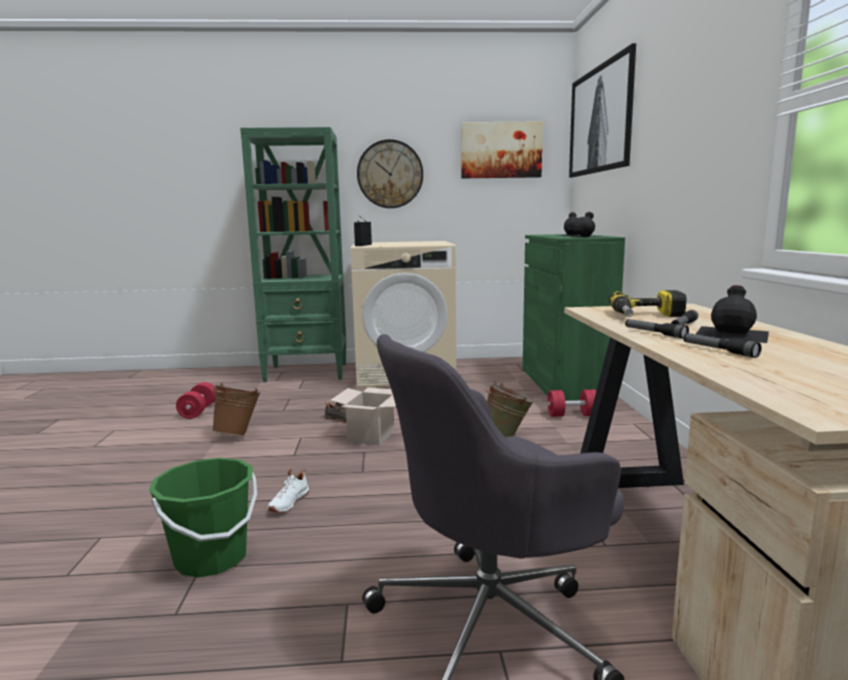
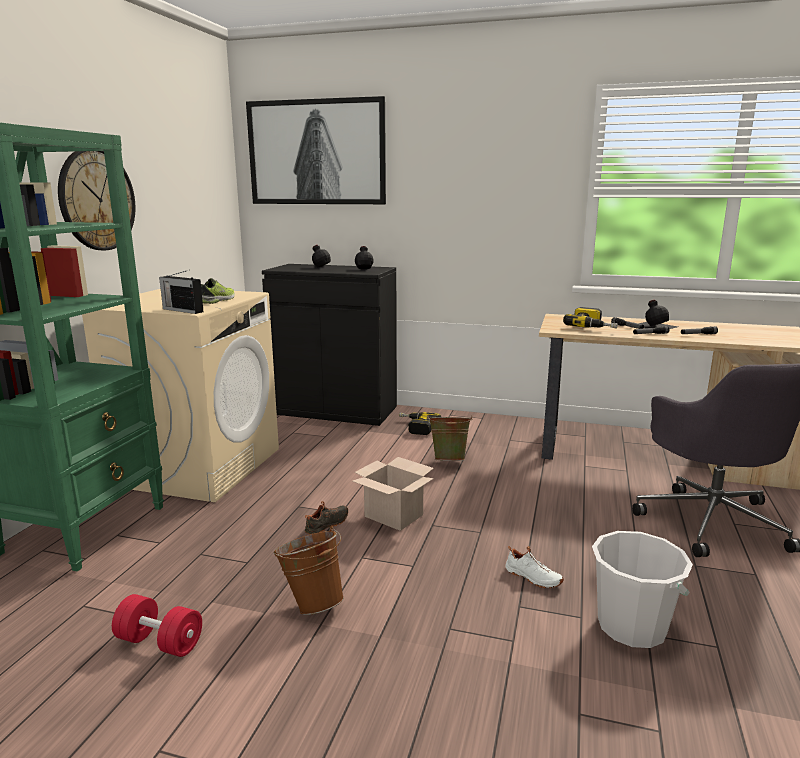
camera: 70 degrees left, 5 degrees up
(211, 558) = (632, 627): green bucket -> white bucket
(405, 244) = (217, 300): none -> shoe
(501, 150) = (192, 170): picture -> none
(564, 383) = (335, 410): green cabinet -> black cabinet
(572, 415) = (416, 427): red dumbbell -> power drill

